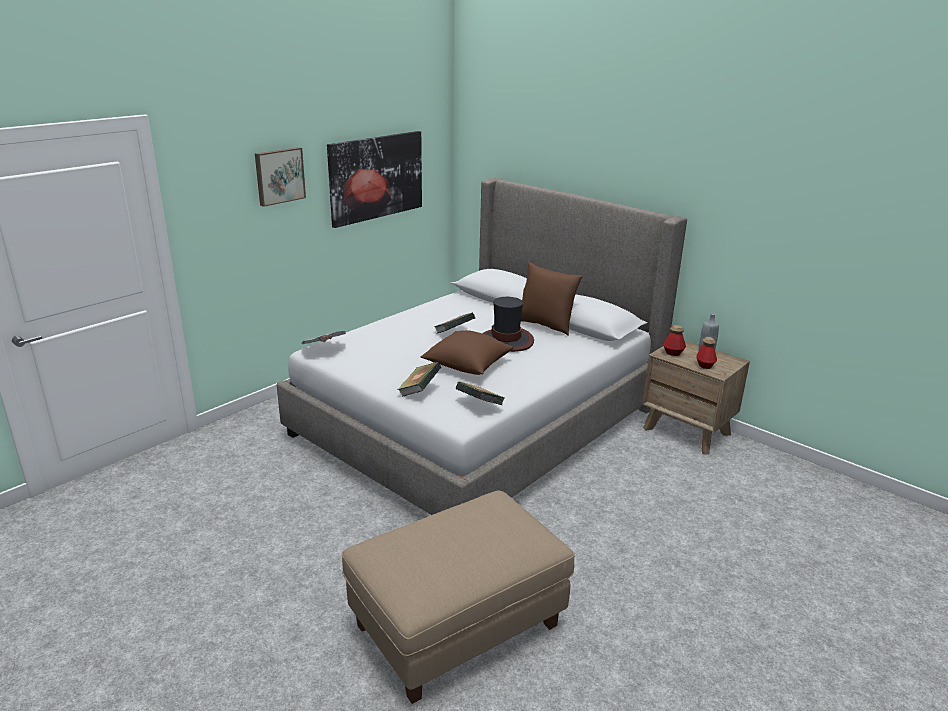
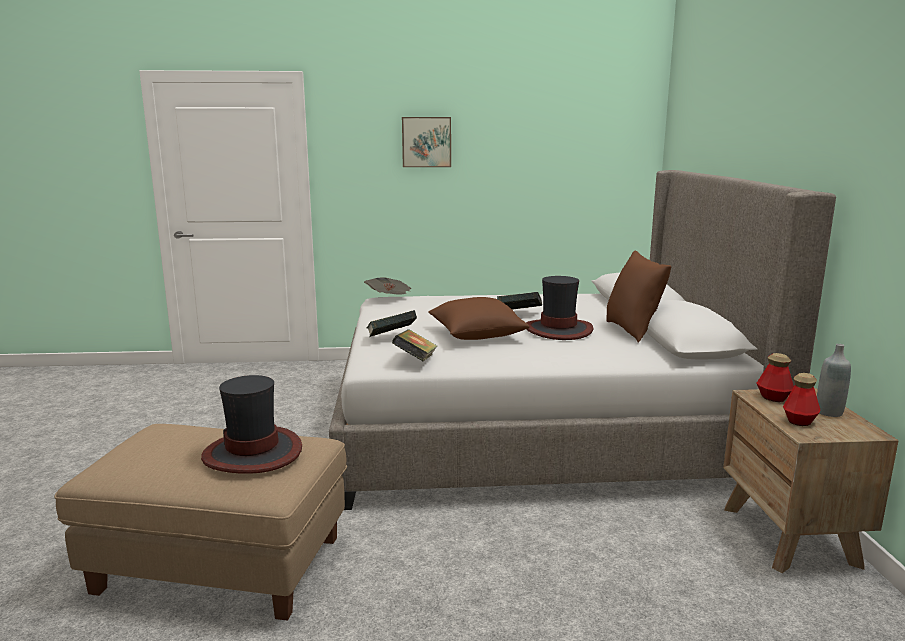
camera: 45 degrees right, 10 degrees down
(376, 177) = (545, 161): picture -> none
(492, 526) = (253, 453): none -> hat

